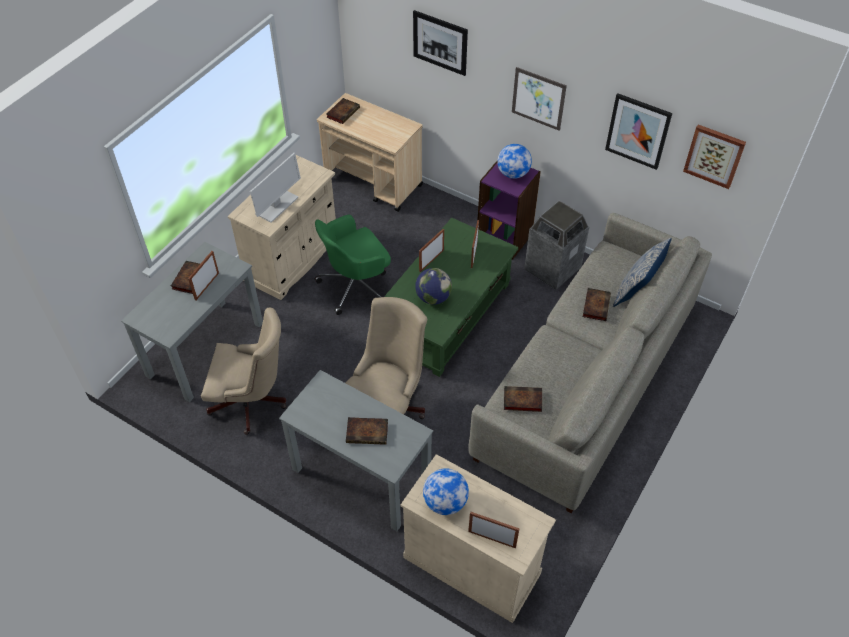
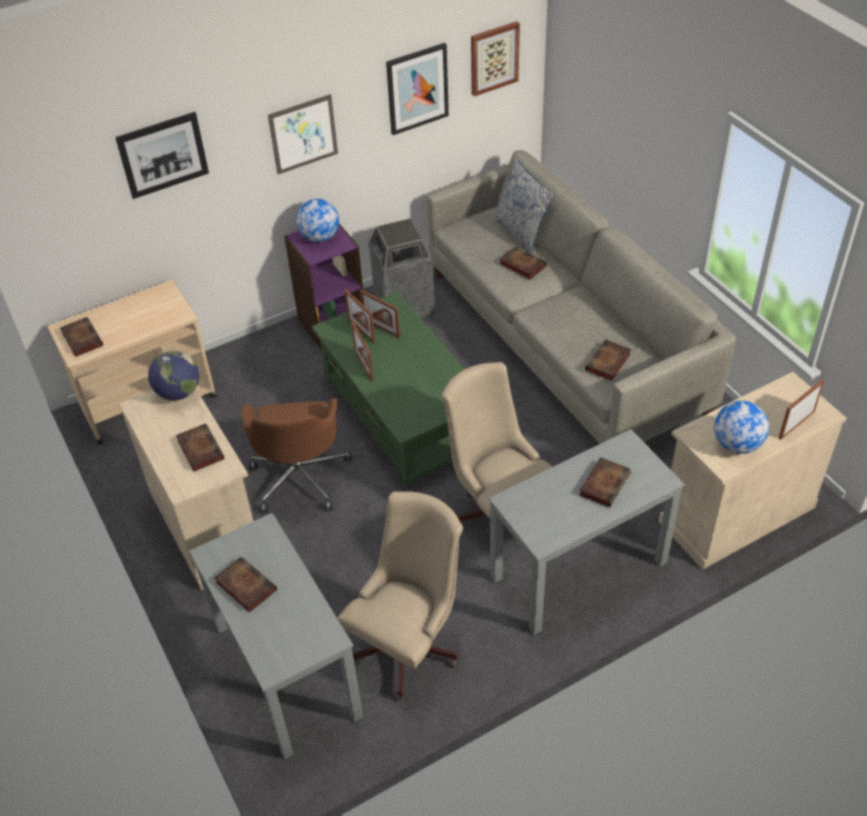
camera: 60 degrees left, 5 degrees down
(207, 286) = (273, 571): picture frame -> picture frame (361, 330)
(277, 206) = (199, 449): monitor -> book
(356, 286) = (300, 476): green office chair -> brown office chair
(433, 297) = (419, 383): globe -> globe (178, 393)

